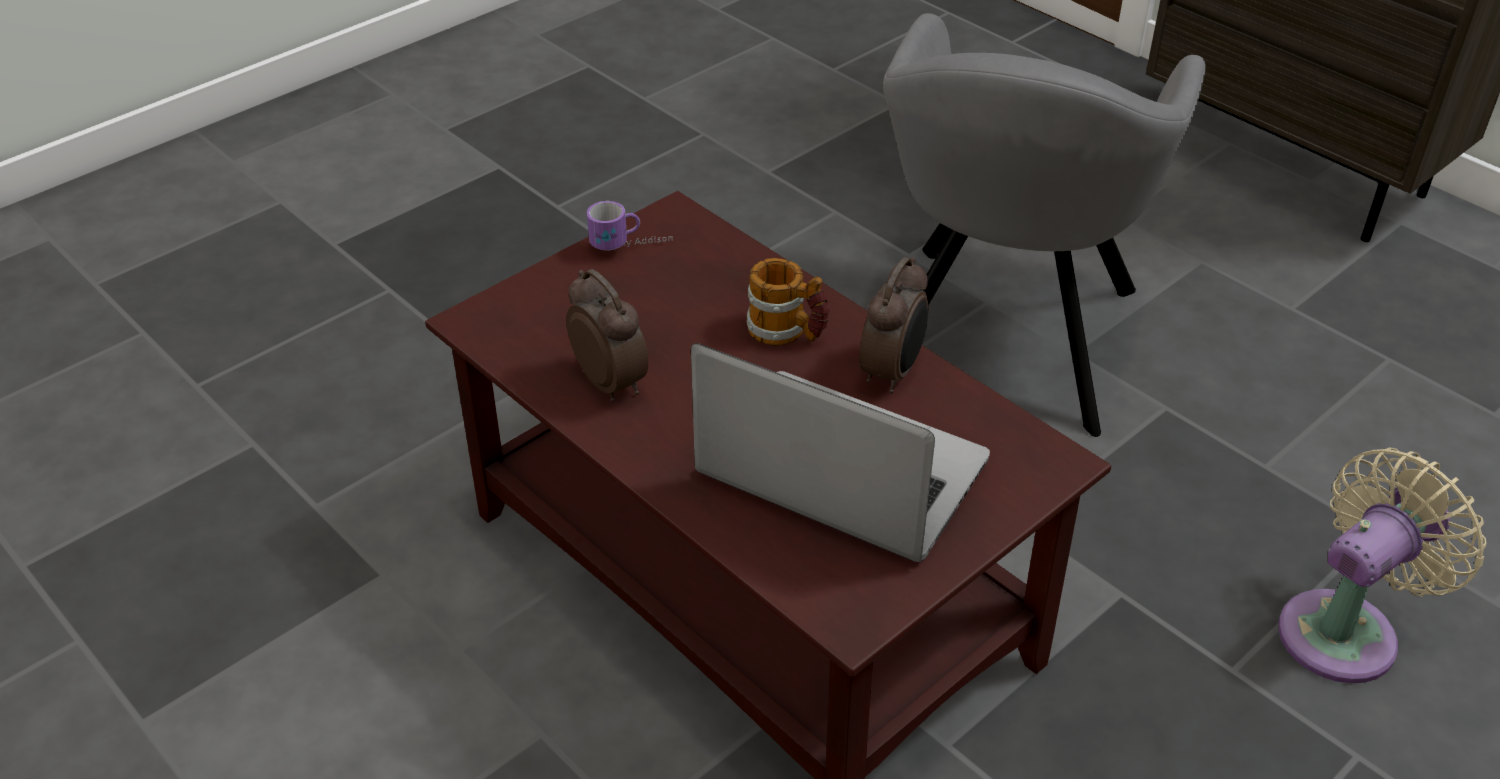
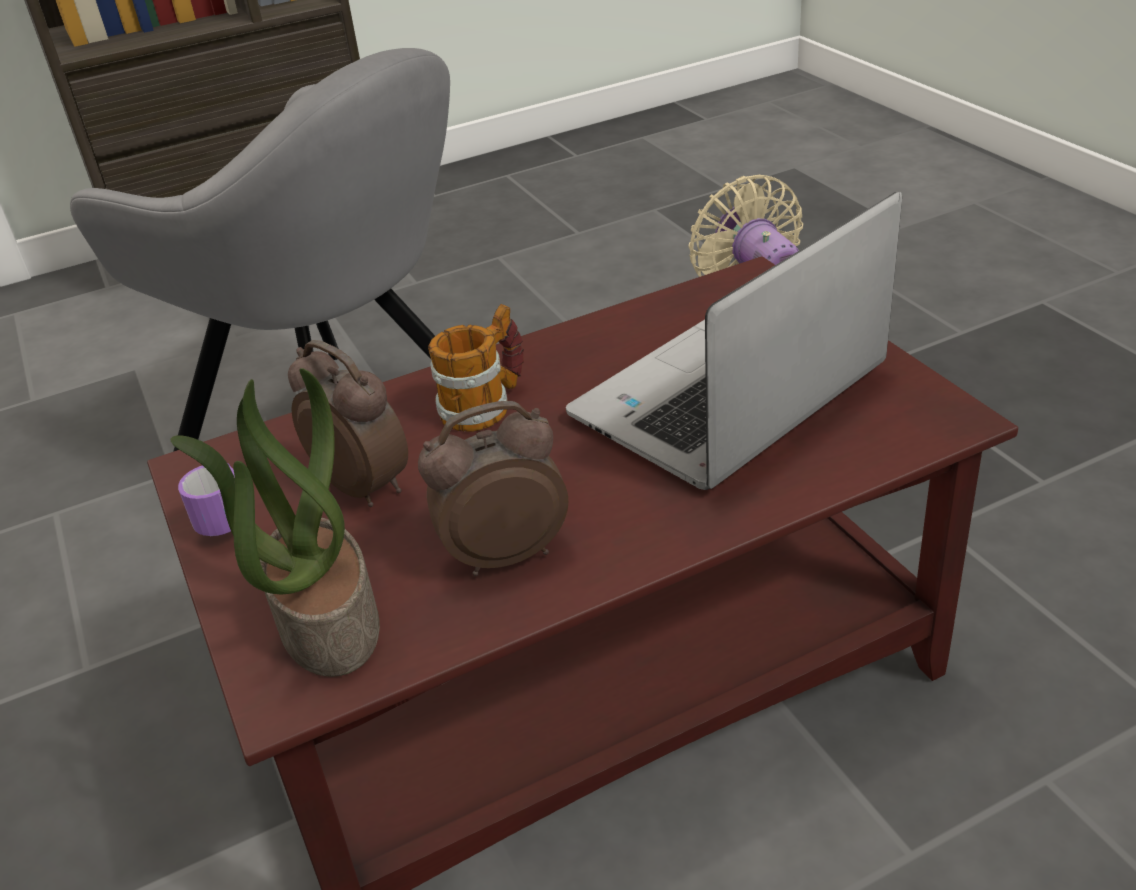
camera: 70 degrees left, 5 degrees down
(533, 318) = (325, 621): none -> potted plant
(892, 372) = (588, 346): alarm clock -> alarm clock (364, 486)

